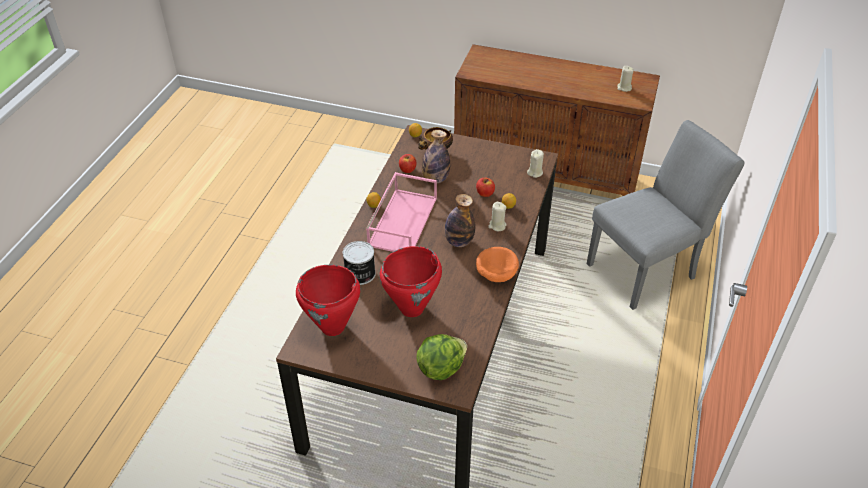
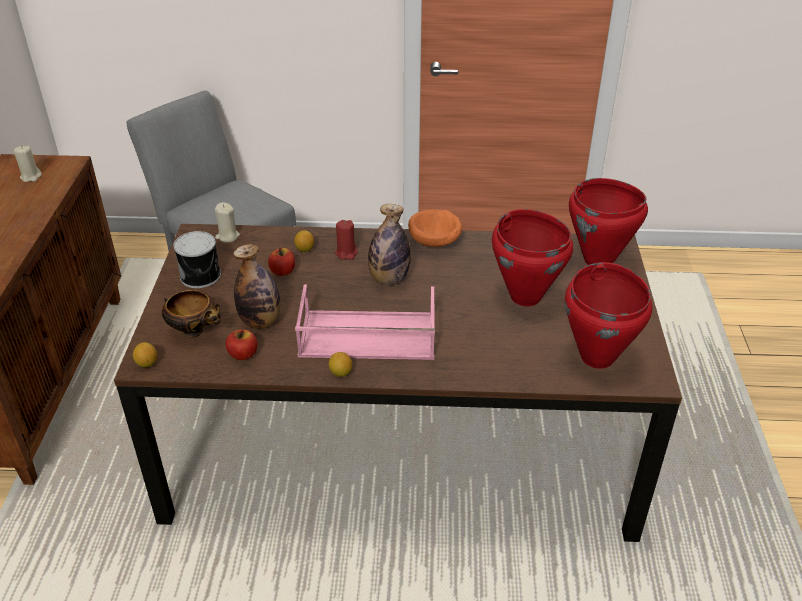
camera: 105 degrees left, 5 degrees down
(360, 274) = (491, 354): can -> can (201, 275)
(440, 368) = (598, 261): lettuce -> red cooking pot
(497, 226) = (346, 253): beige candle -> red candle

